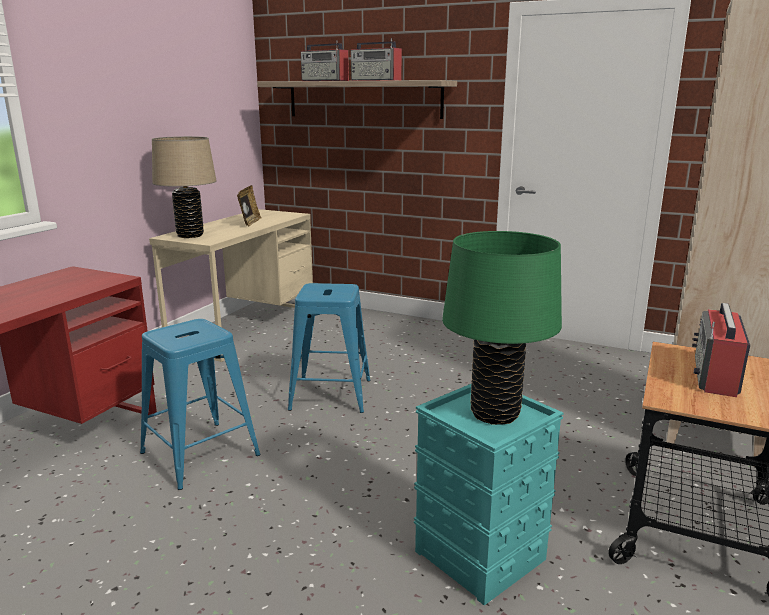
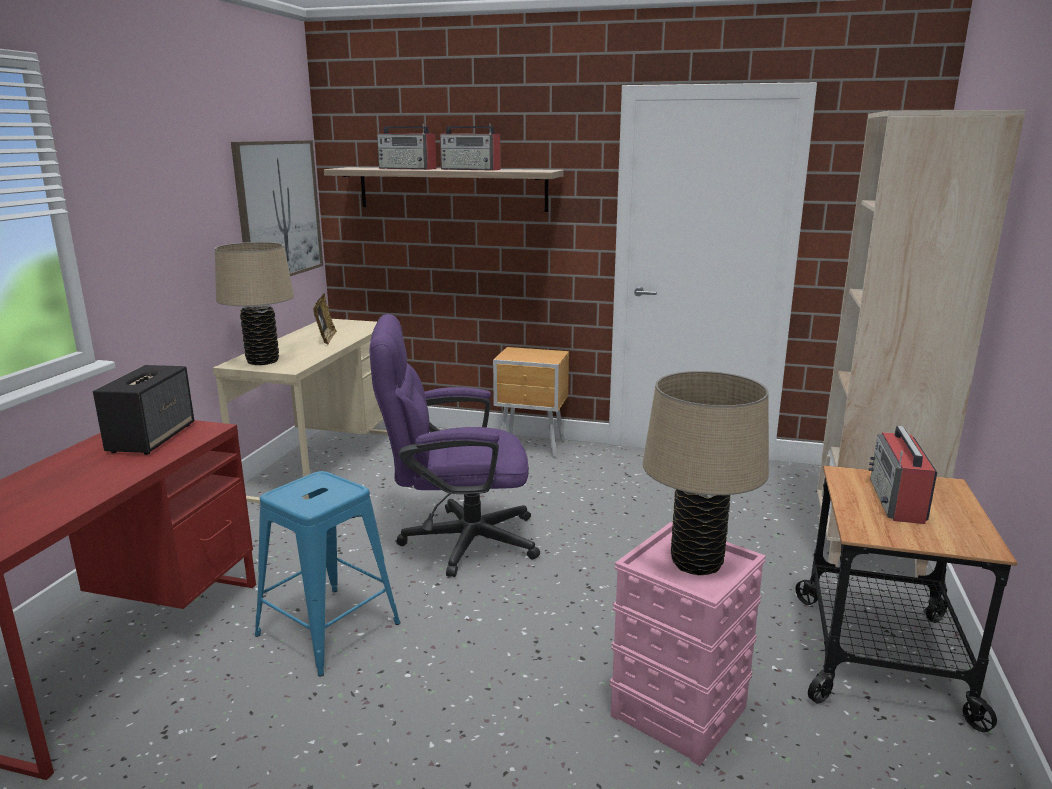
camera: 10 degrees left, 0 degrees up
(70, 282) = (152, 438): none -> speaker
(219, 115) = (279, 210): none -> picture
(331, 394) = (456, 541): blue stool -> purple office chair
(423, 326) = (532, 447): none -> brown nightstand
(481, 555) = (680, 711): turquoise storage box -> pink storage box
(495, 414) = (696, 563): green table lamp -> beige table lamp

